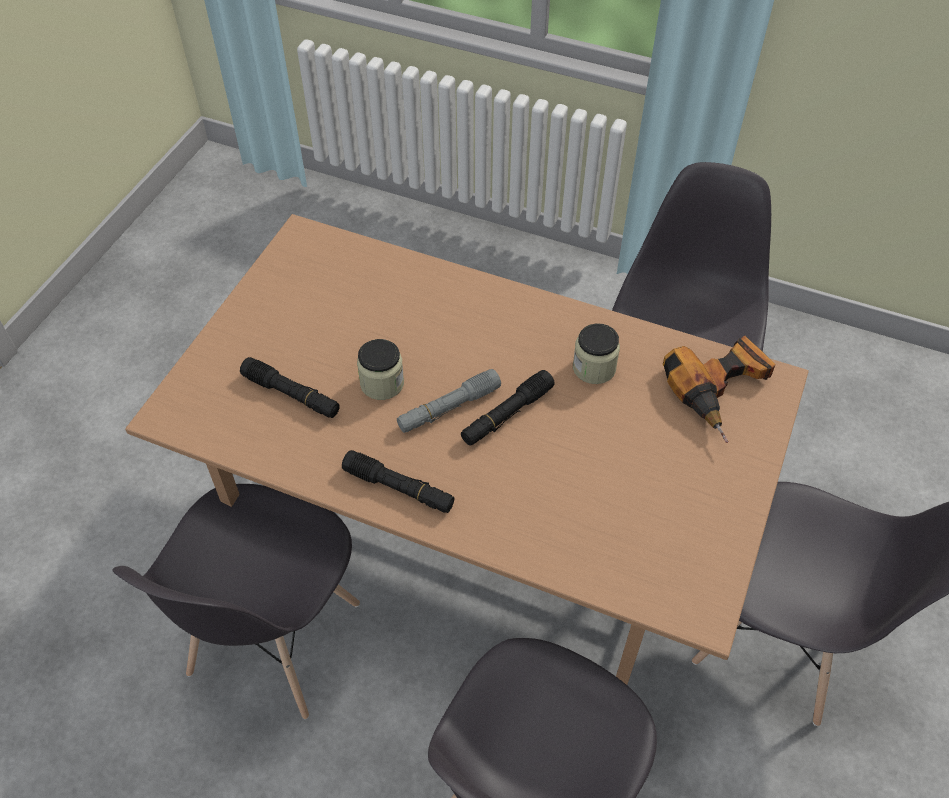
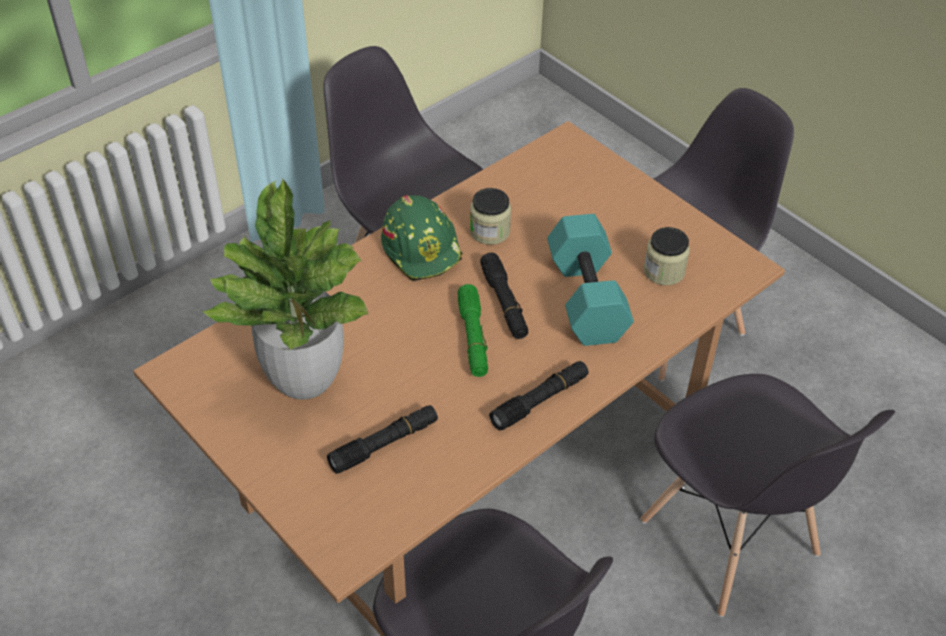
camera: 65 degrees left, 5 degrees down
(335, 314) = (304, 379): none -> potted plant
(382, 383) = (415, 373): jar -> jar (664, 271)
(448, 408) = (473, 337): grey flashlight -> green flashlight
(536, 328) = (422, 248): none -> green hard hat
(555, 476) = (584, 297): none -> turquoise dumbbell
(722, 391) = (559, 171): power drill -> none

